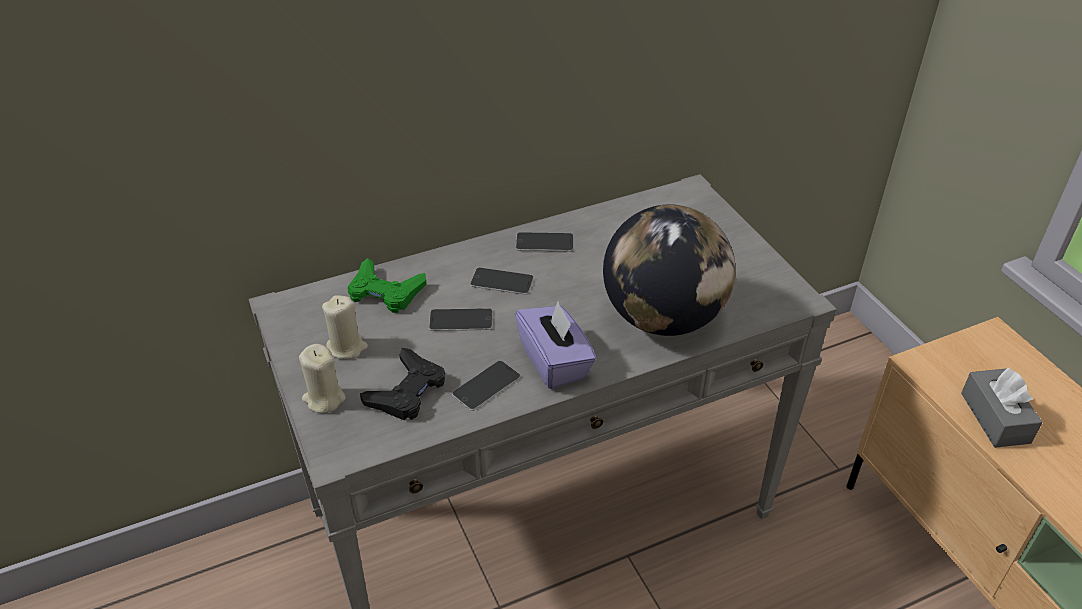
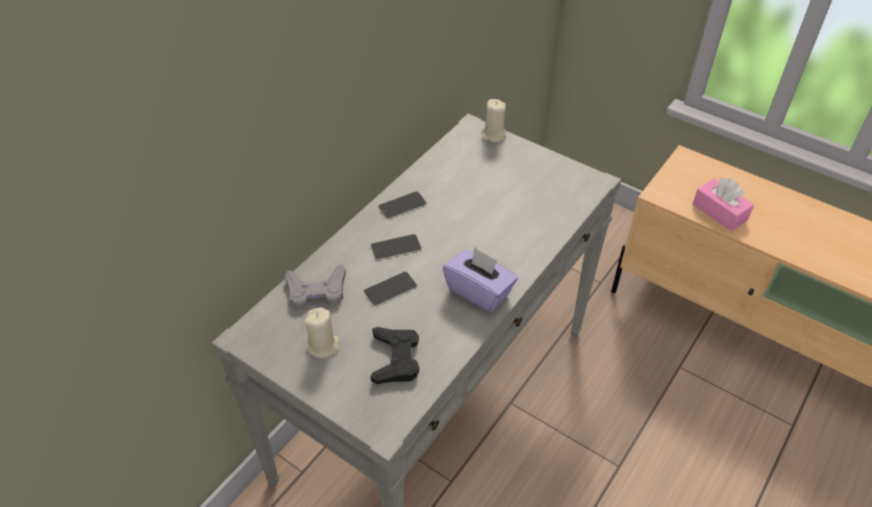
camera: 30 degrees left, 5 degrees up
(324, 399) = (339, 393): beige candle -> beige candle (493, 135)
(385, 292) = (317, 291): green game controller -> grey game controller
(486, 385) = (447, 329): phone -> none
(663, 318) = (524, 229): globe -> none
(995, 418) = (719, 212): grey tissue box -> pink tissue box

